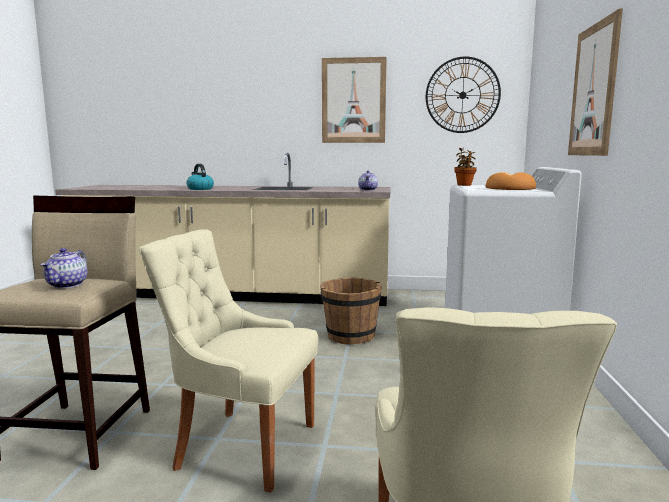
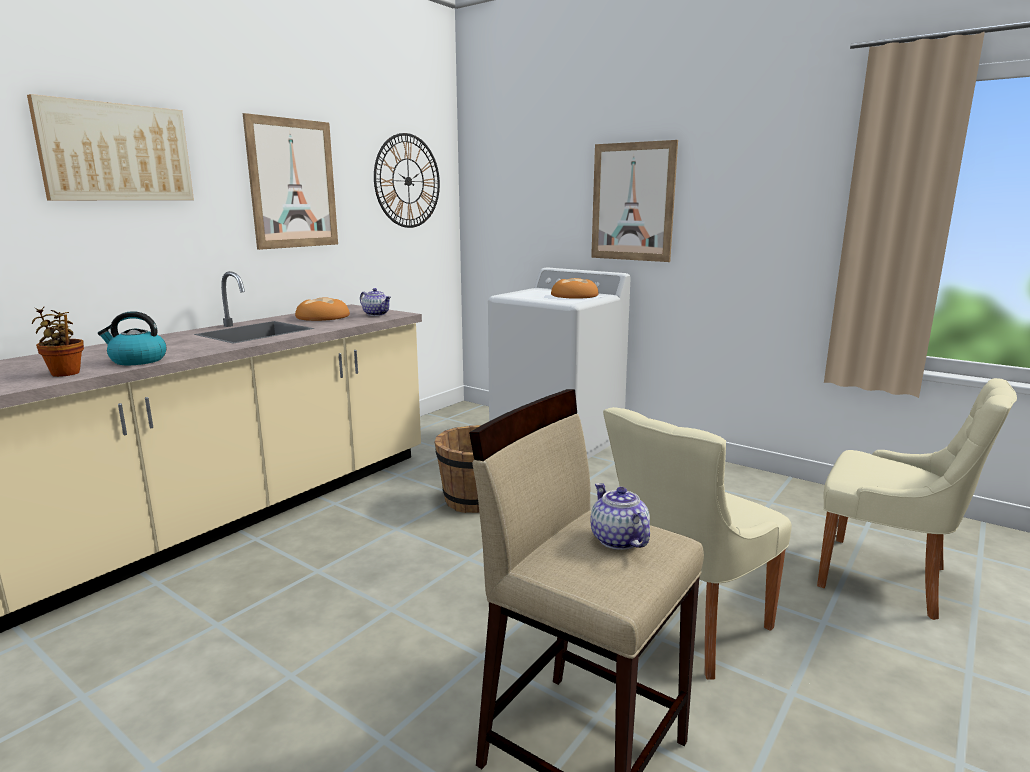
camera: 60 degrees left, 5 degrees up
(67, 285) = (617, 540): teapot -> teapot turned 150 degrees counterclockwise
(247, 87) = (116, 152): none -> picture
(340, 188) = (323, 317): none -> bread
(464, 185) = (506, 295): potted plant -> potted plant (65, 373)

